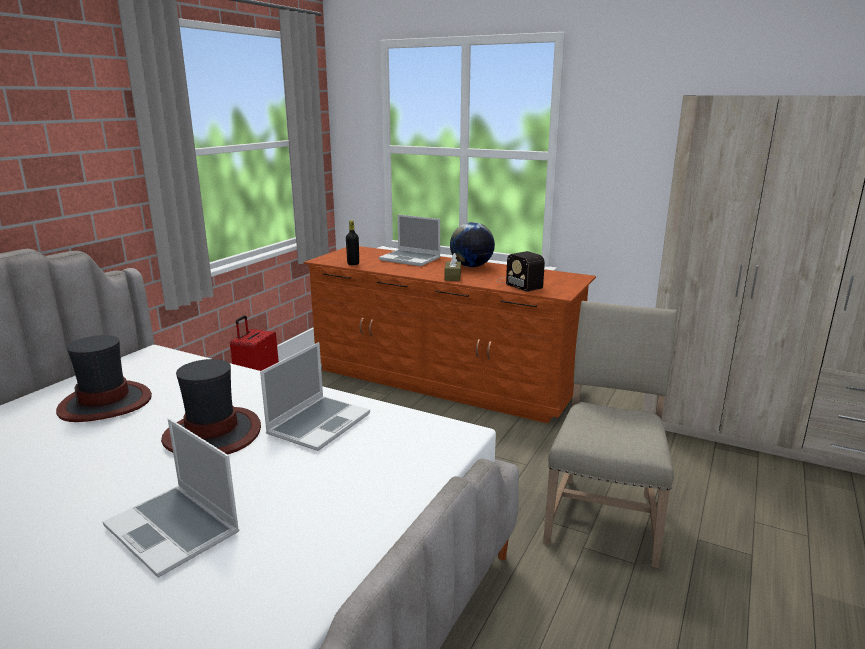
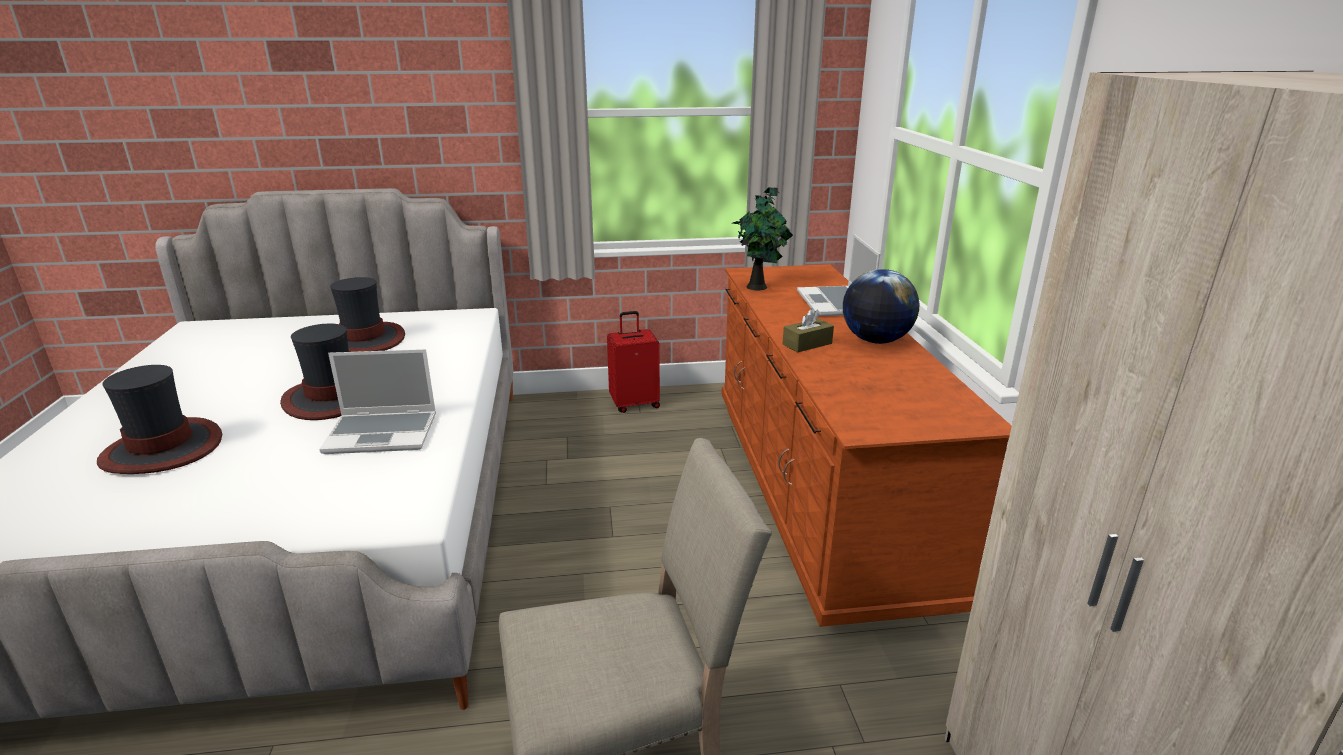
camera: 55 degrees right, 5 degrees up
(175, 530) = (163, 449): laptop -> hat
(353, 264) = (759, 287): black bottle -> potted plant
(518, 283) = (858, 388): radio -> none

